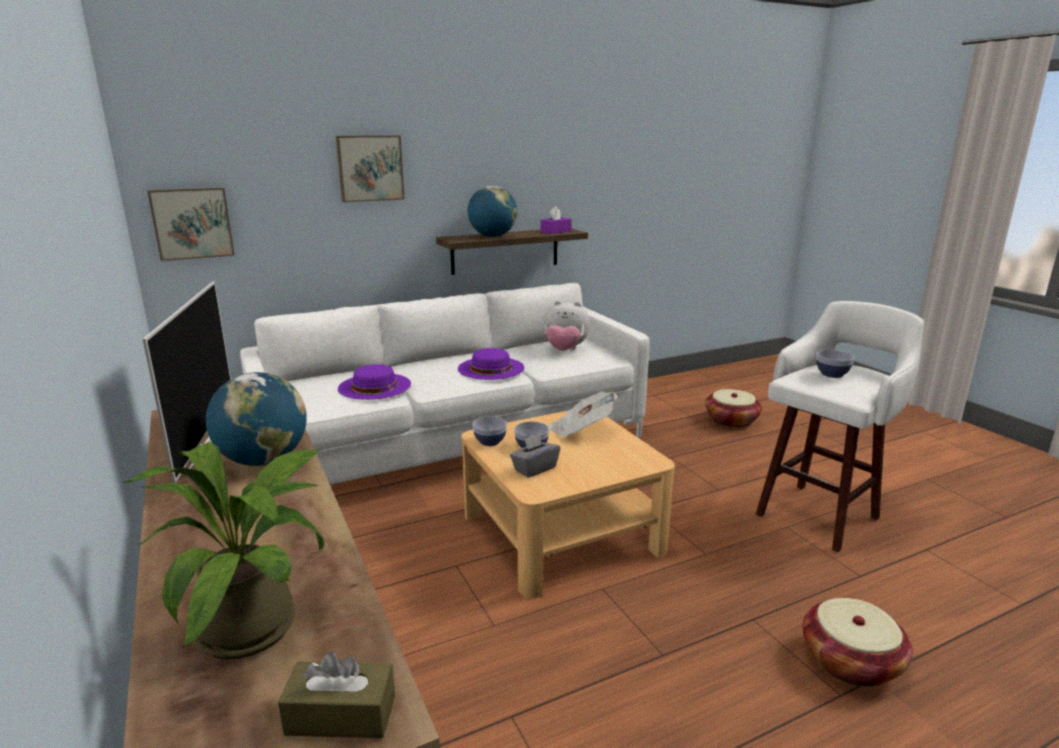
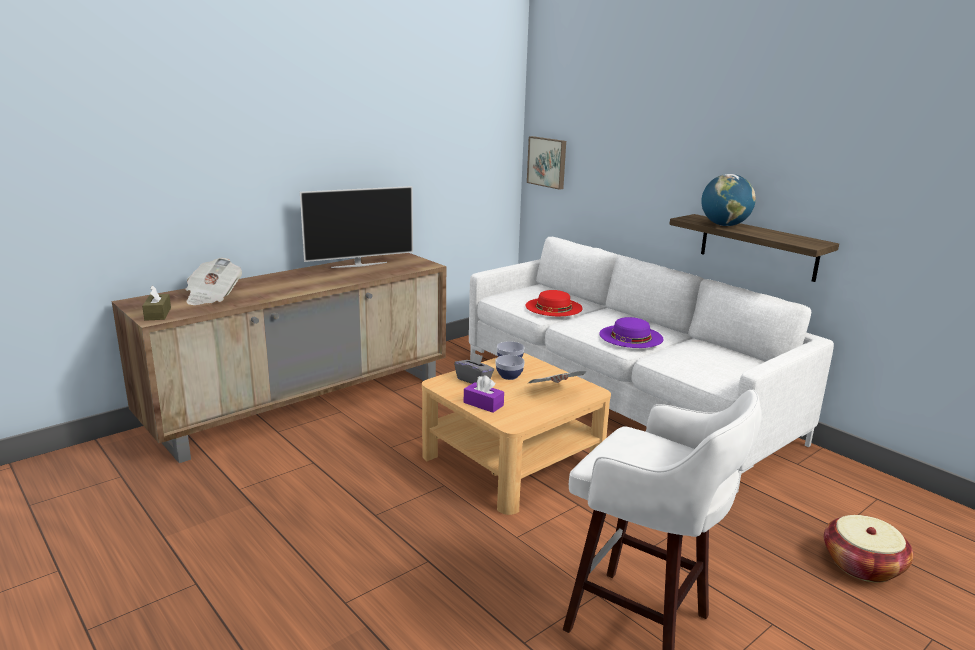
camera: 75 degrees right, 0 degrees up
(259, 623) = (212, 297): potted plant -> newspaper
(263, 460) = (348, 276): globe -> none
(370, 168) = (653, 141): picture -> none
(374, 386) = (553, 307): purple hat -> red hat
(555, 231) = (795, 240): purple tissue box -> purple tissue box (483, 404)
(565, 350) = (718, 361): plush toy -> none
(832, 374) = (656, 452): bowl -> none
(850, 661) = (385, 614): basket -> none

